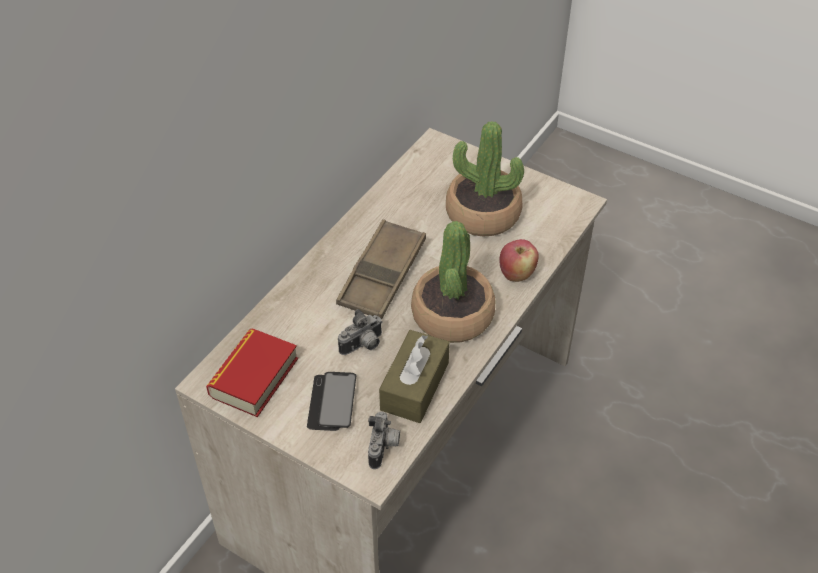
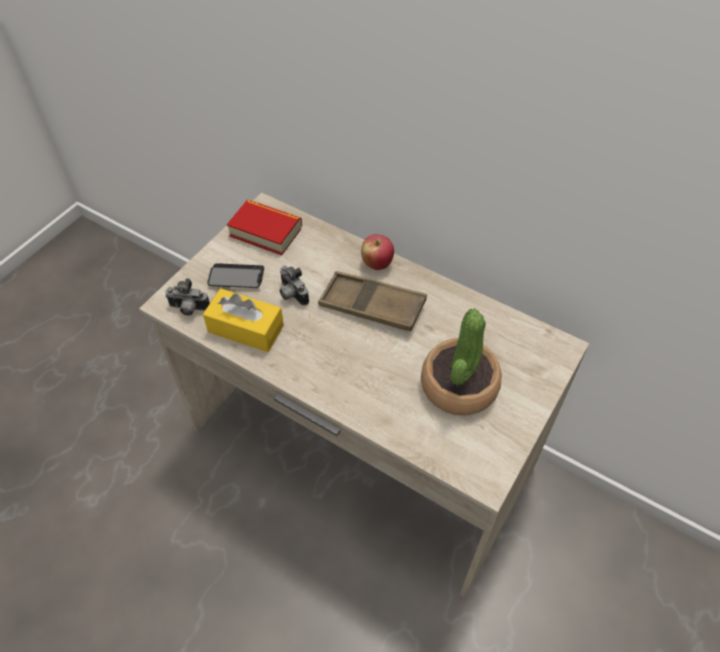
camera: 90 degrees right, 5 degrees up
(414, 386) = (245, 329): brown tissue box -> yellow tissue box
(453, 315) = (322, 357): potted plant -> none
(516, 274) = (374, 411): apple -> apple (377, 263)

